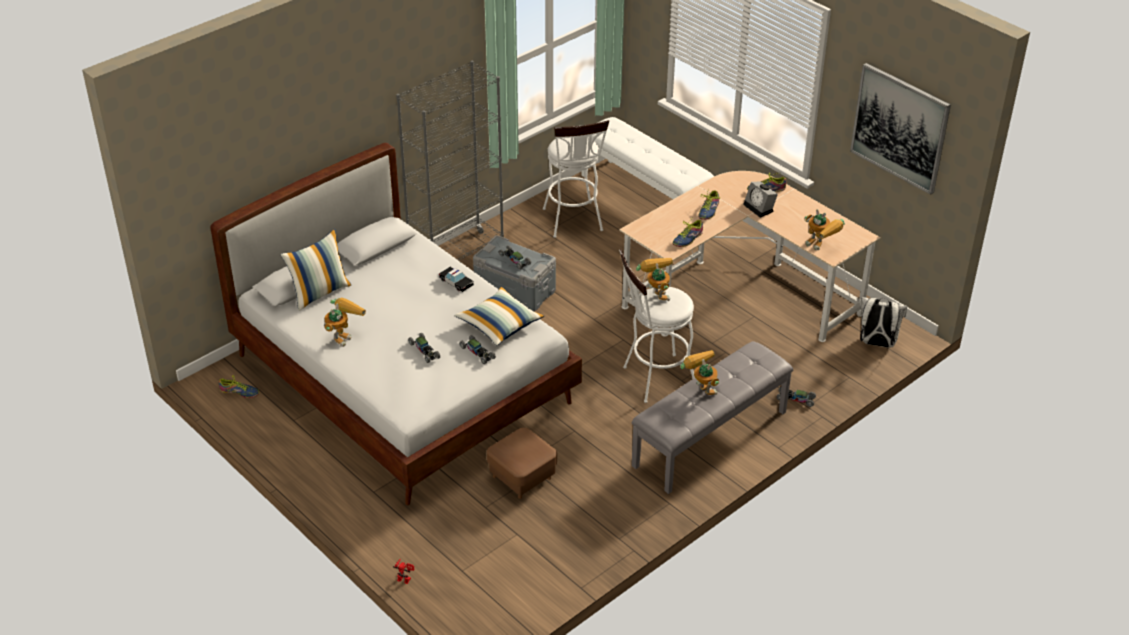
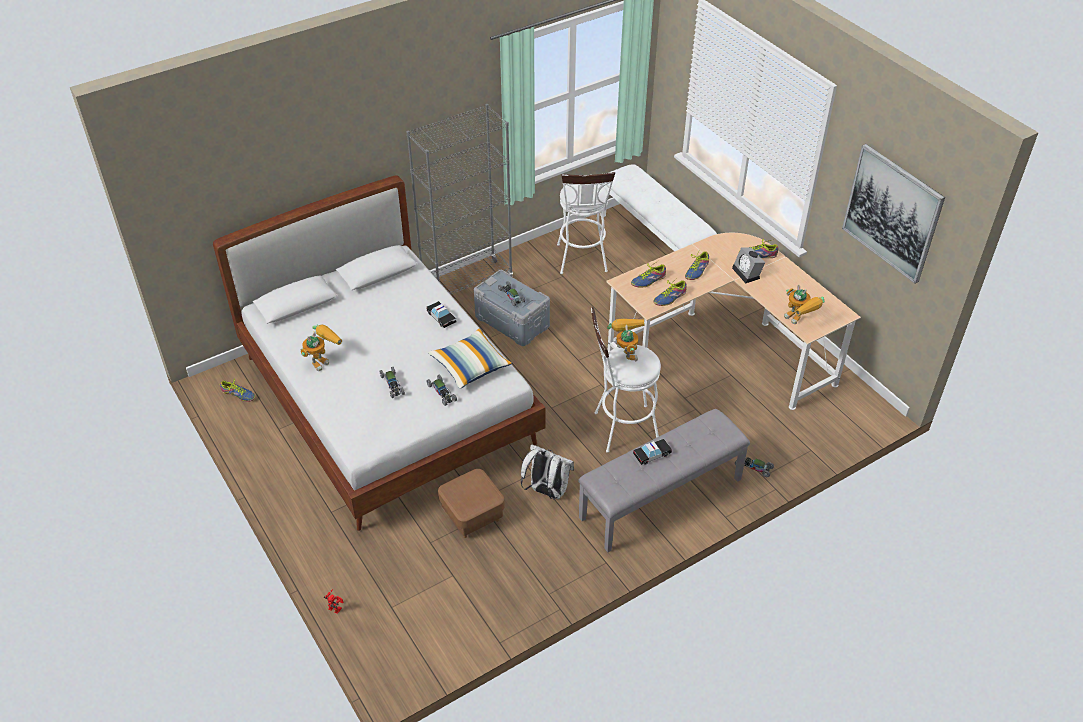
camera: 10 degrees right, 5 degrees up
(319, 292) = (313, 313): pillow -> none
(662, 224) = (648, 280): none -> shoe
(700, 389) = (652, 454): toy robot -> toy car
(876, 343) = (845, 417): white backpack -> white backpack (546, 491)

